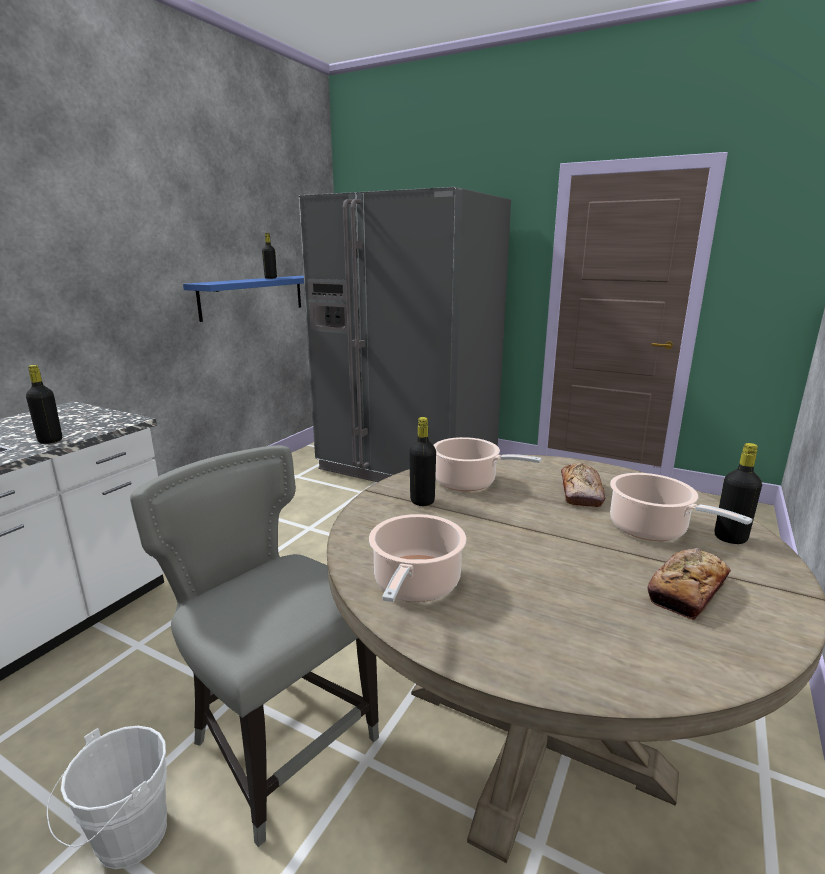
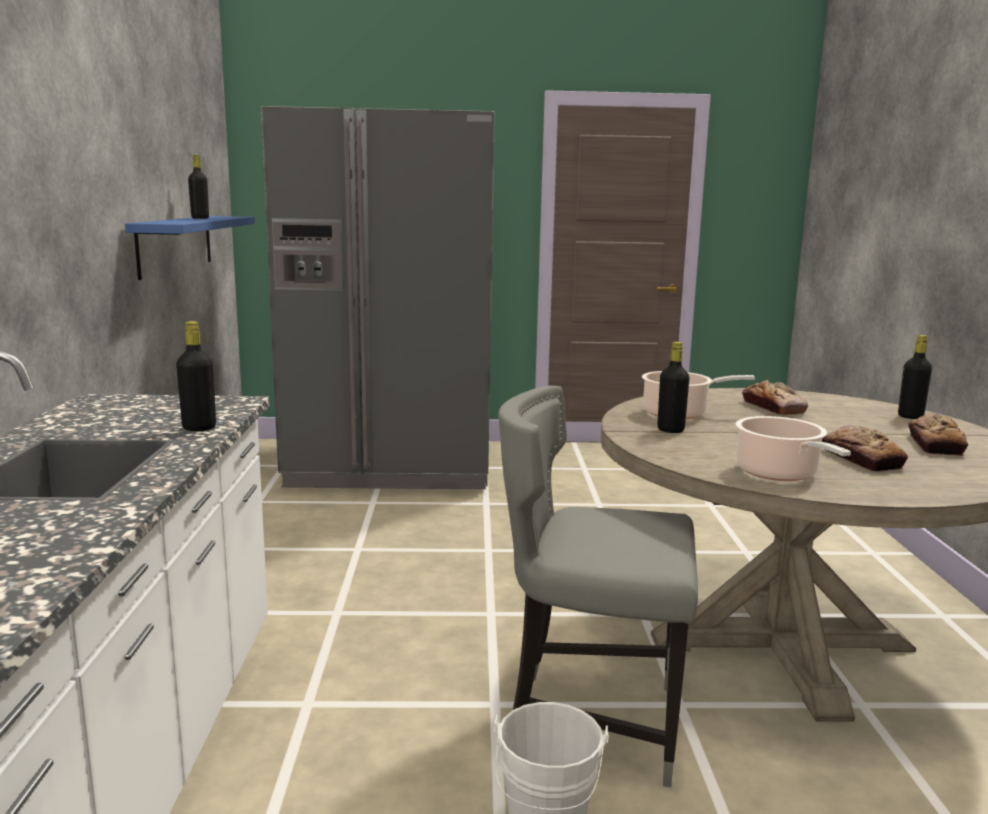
camera: 30 degrees left, 5 degrees down
(547, 588) = (861, 459): none -> bread
(652, 529) = (860, 420): cooking pot -> none

